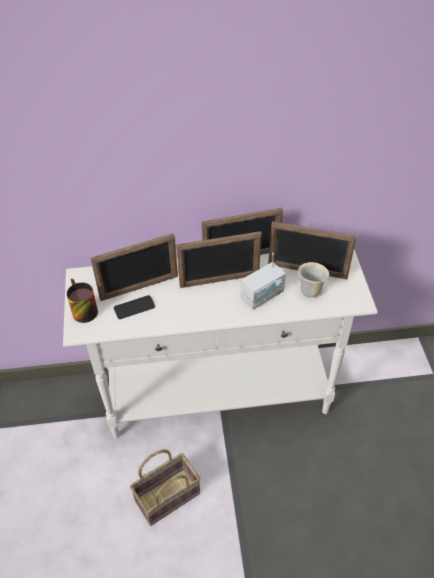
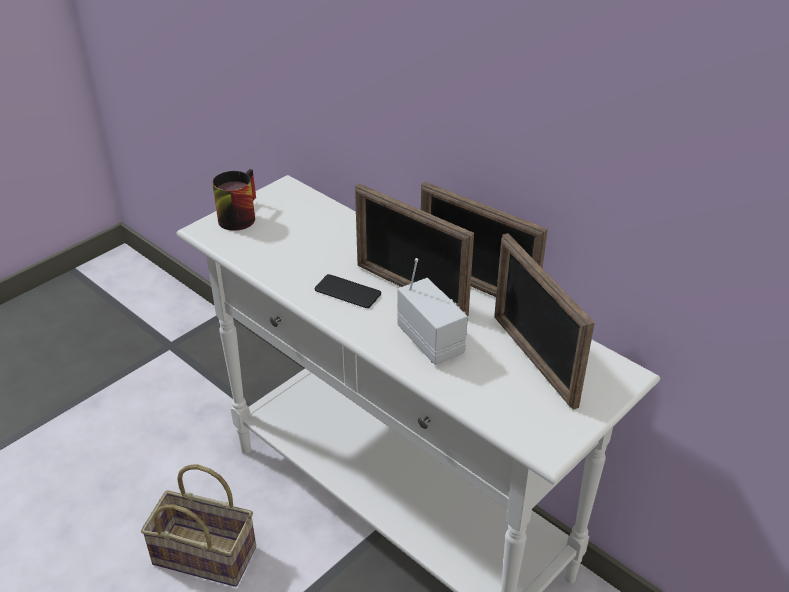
camera: 50 degrees right, 10 degrees down
(134, 307) = (284, 249): phone -> phone (347, 292)
(139, 287) = (319, 236): picture frame -> none
(262, 296) = (431, 341): radio -> radio turned 135 degrees counterclockwise
(310, 291) = (498, 382): beige mug -> none

